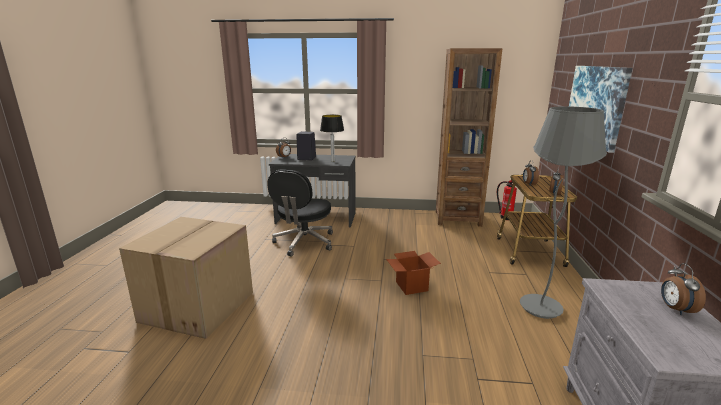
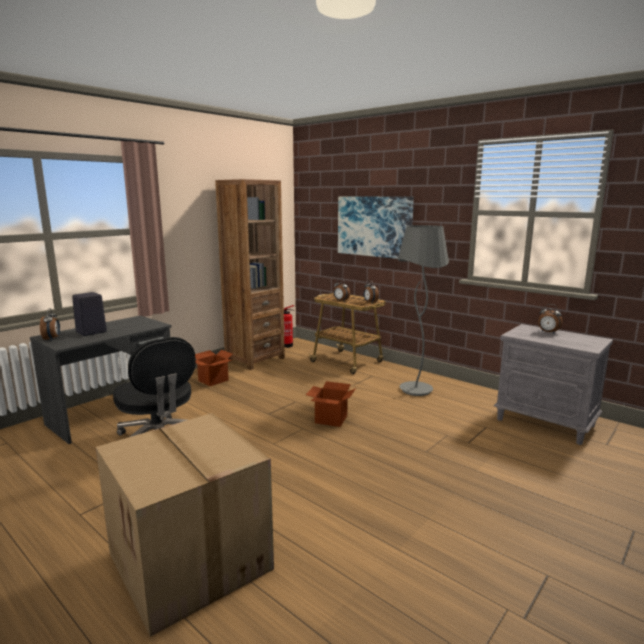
camera: 55 degrees left, 5 degrees down
(333, 161) = (135, 326): table lamp -> none
(400, 221) = (213, 380): none -> cardboard box

